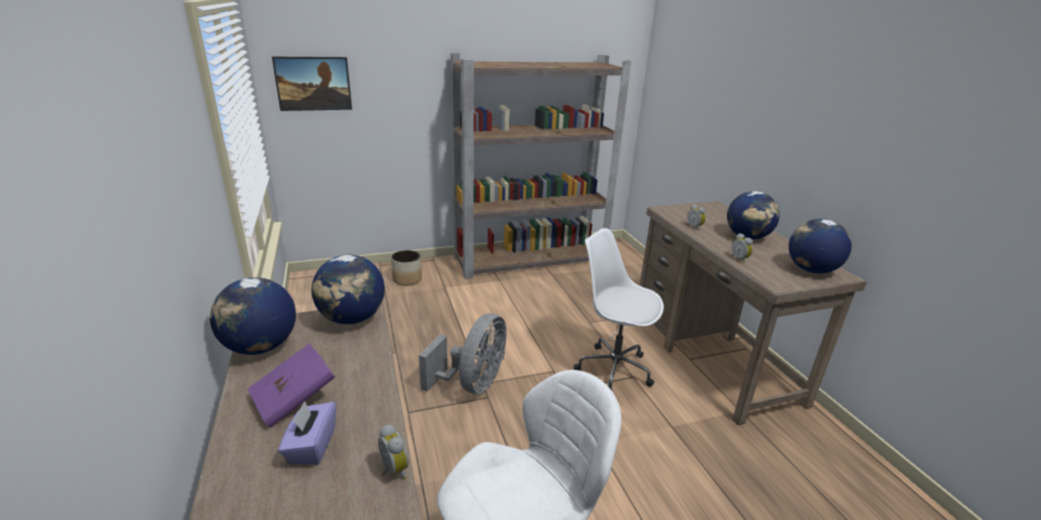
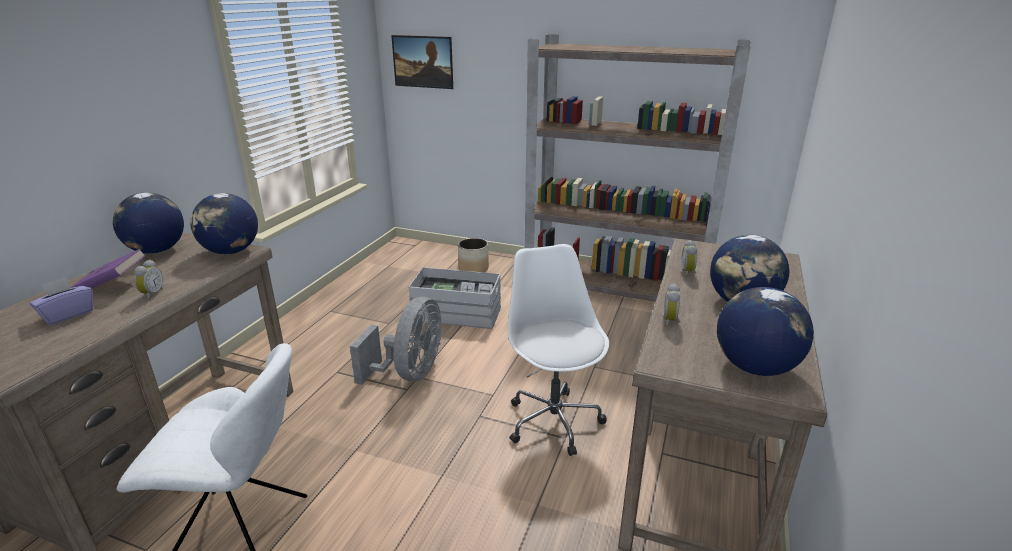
camera: 40 degrees right, 0 degrees up
(392, 470) = (67, 347): alarm clock -> alarm clock (151, 294)
(443, 320) = (457, 312): none -> grey storage box
(473, 384) = (410, 373): grey fan -> grey fan turned 45 degrees counterclockwise

